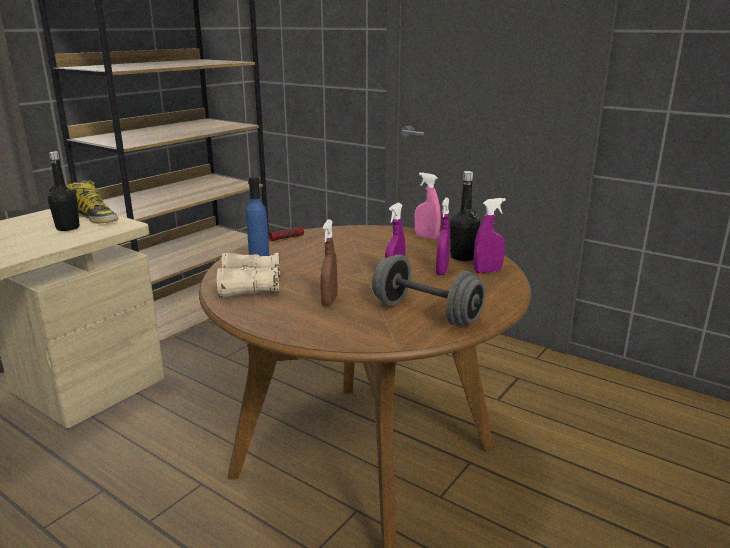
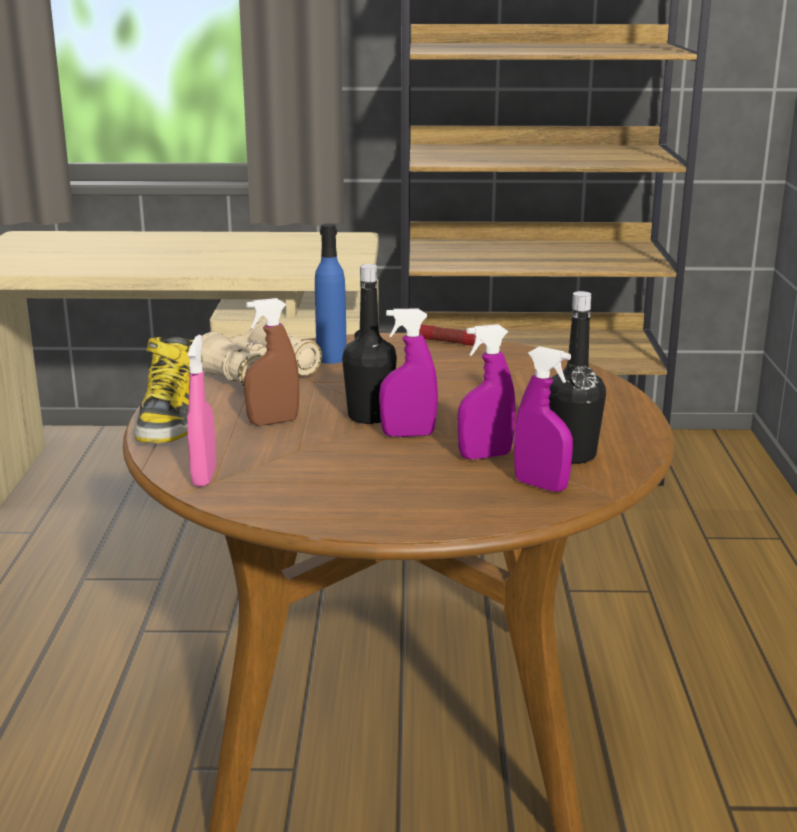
camera: 55 degrees right, 0 degrees up
(68, 228) = (298, 256): black bottle -> black bottle (370, 416)
(95, 218) = (346, 253): boot -> boot (172, 419)
(426, 237) = (615, 411): pink spray bottle -> pink spray bottle (204, 477)
(426, 313) = (309, 484): grey dumbbell -> none

